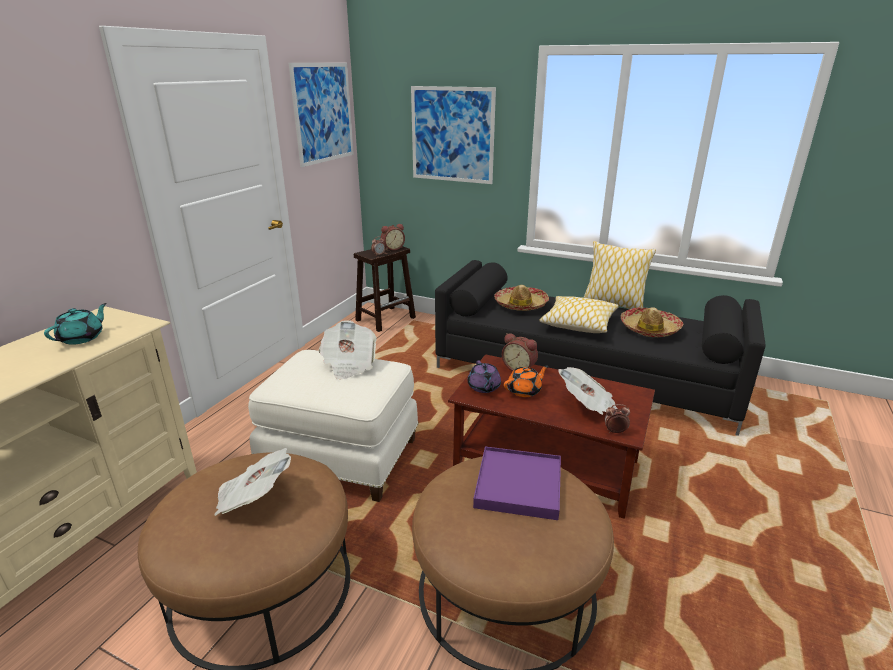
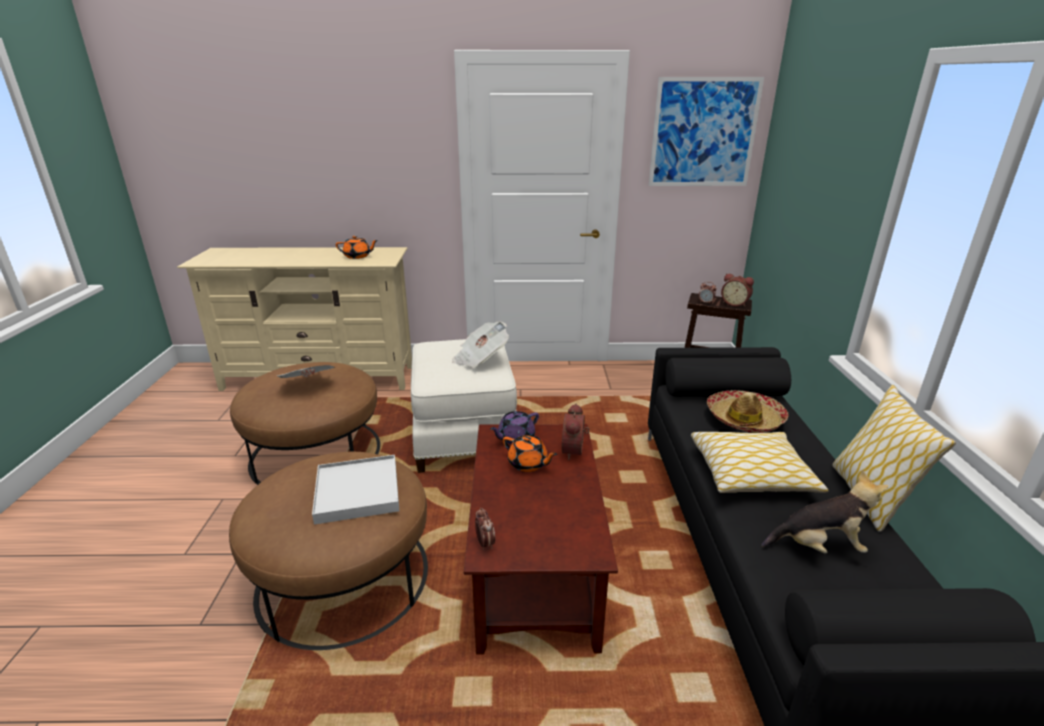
camera: 65 degrees right, 0 degrees up
(82, 338) = (358, 256): turquoise teapot -> orange teapot
(452, 135) = (823, 177): picture -> none
(518, 485) = (358, 492): purple tray -> white tray
(589, 407) = (526, 515): newspaper -> none
(649, 329) = (818, 546): hat -> plush toy

